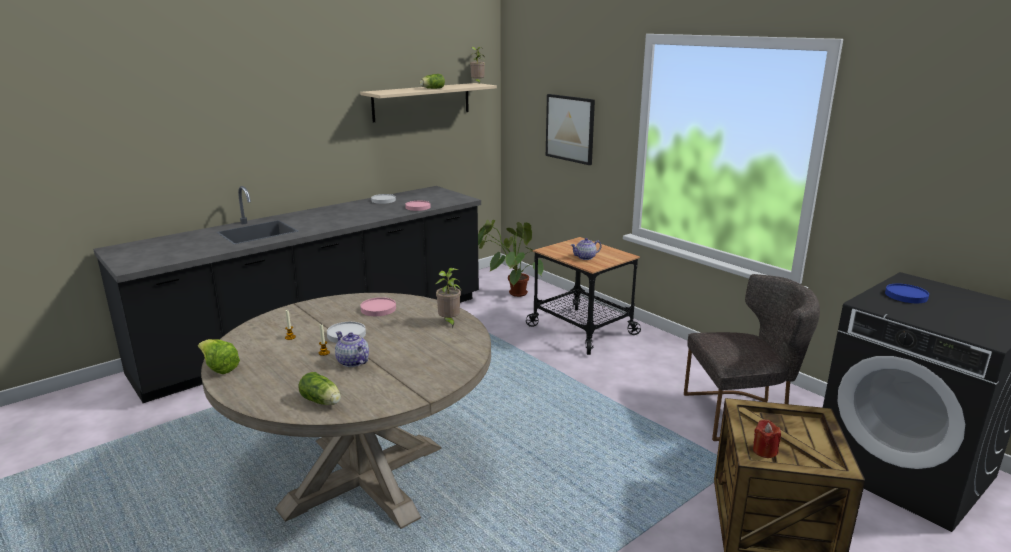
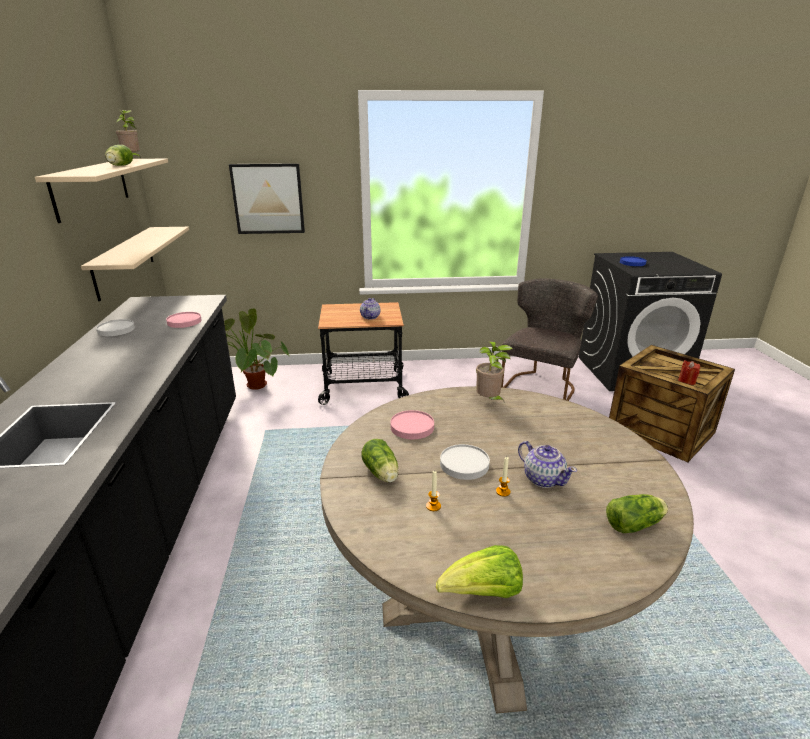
camera: 55 degrees left, 5 degrees up
(312, 316) = (382, 474): none -> lettuce
(352, 362) = (543, 478): teapot -> teapot turned 120 degrees counterclockwise
(443, 158) = (124, 261): none -> beige shelf

